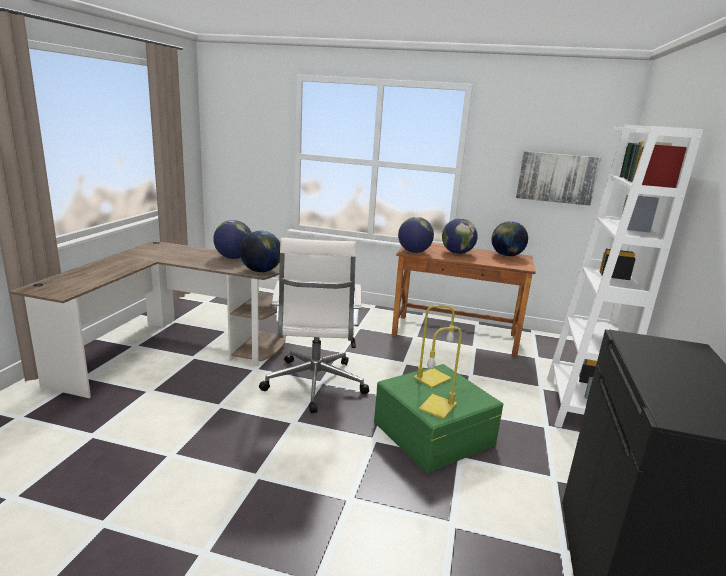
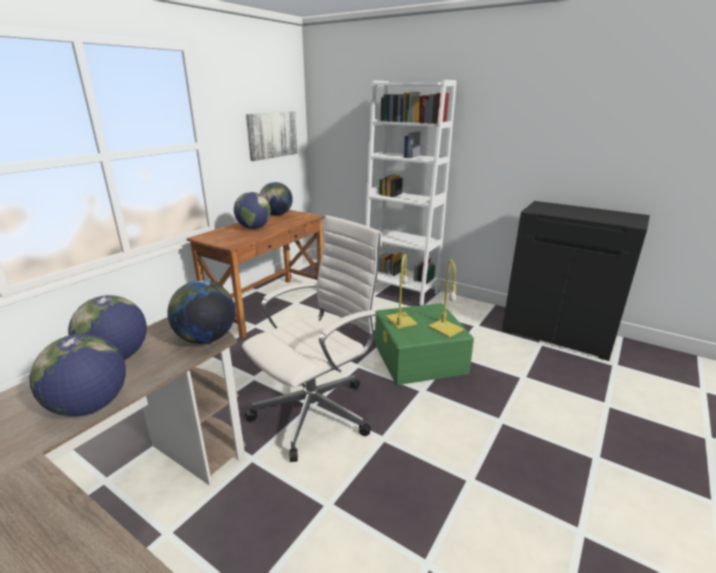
camera: 70 degrees left, 5 degrees up
(314, 385) = (316, 411): white office chair -> white office chair turned 60 degrees counterclockwise
(414, 252) = (234, 242): globe -> globe (90, 406)

